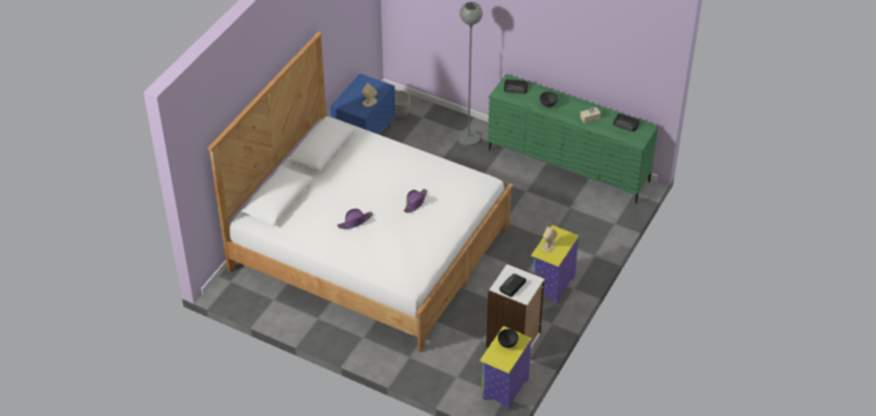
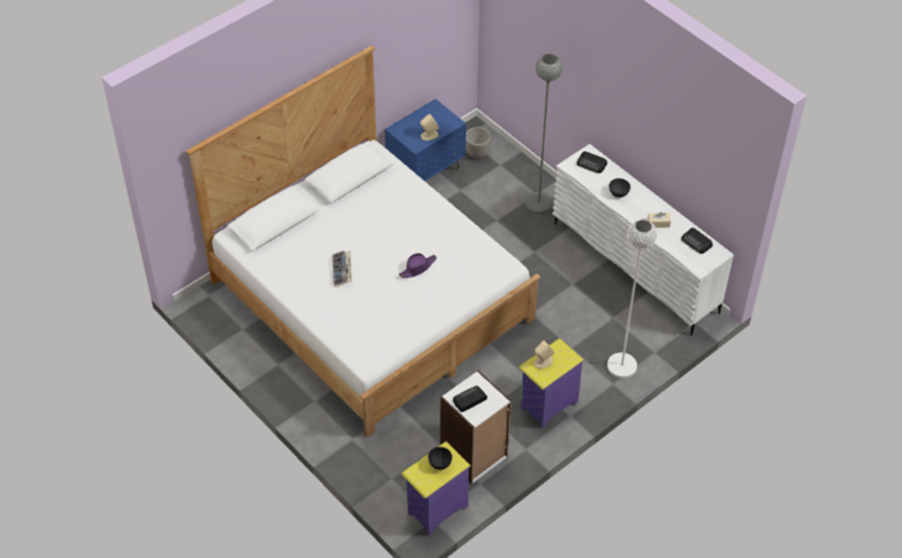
camera: 20 degrees right, 5 degrees up
(355, 221) = (342, 271): purple hat -> keyboard
(568, 167) = (634, 269): green dresser -> white dresser
(595, 241) = (621, 366): none -> white floor lamp

